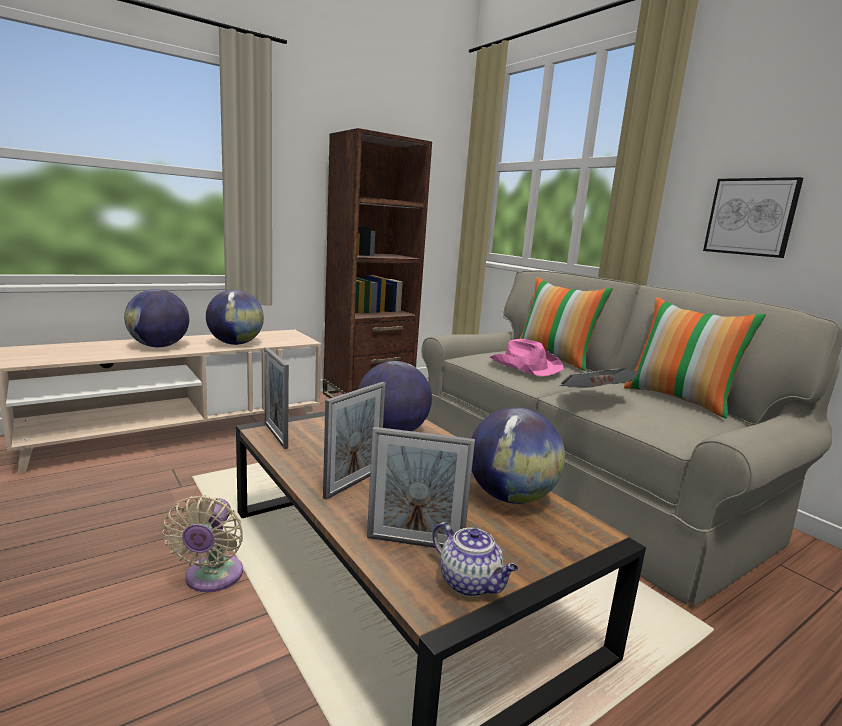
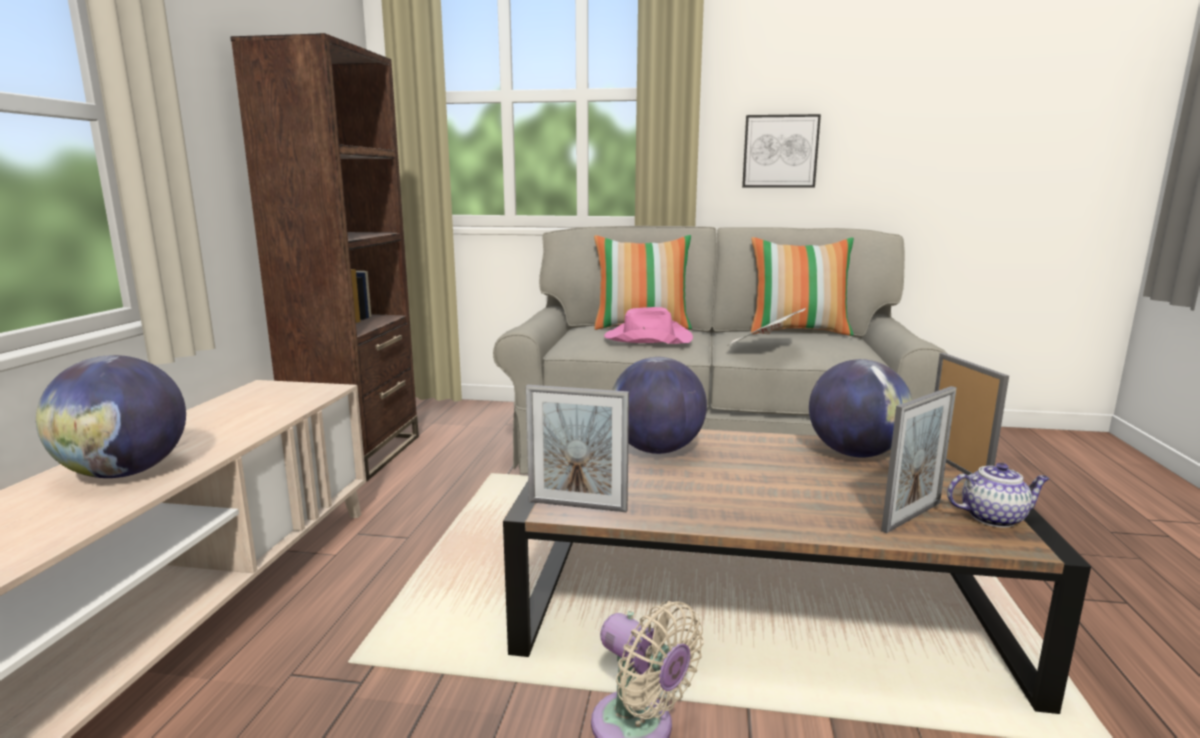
camera: 45 degrees left, 0 degrees up
(235, 343) = (244, 424): globe -> none
(353, 483) = (762, 504): picture frame -> picture frame (957, 467)

